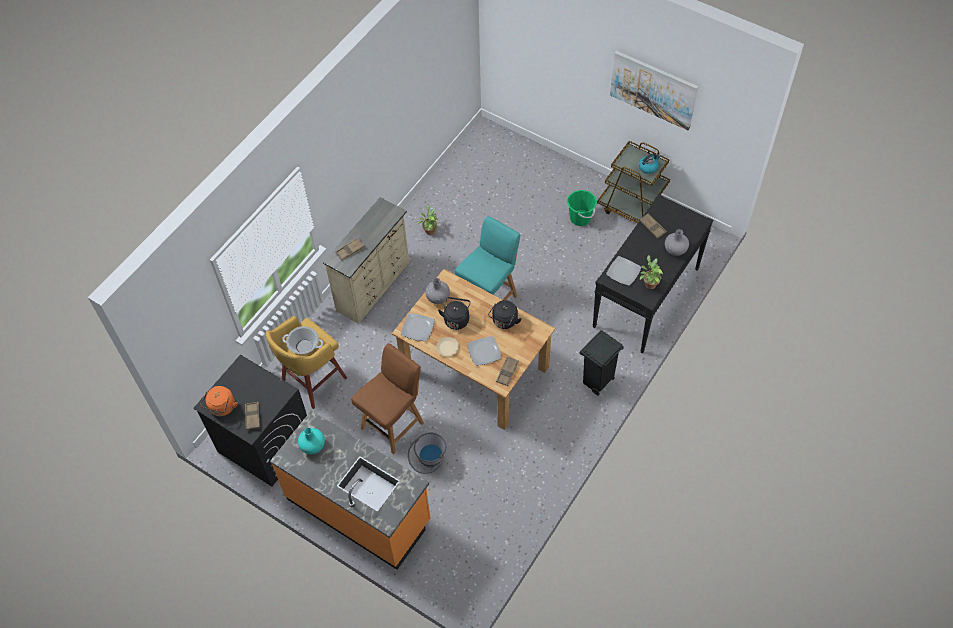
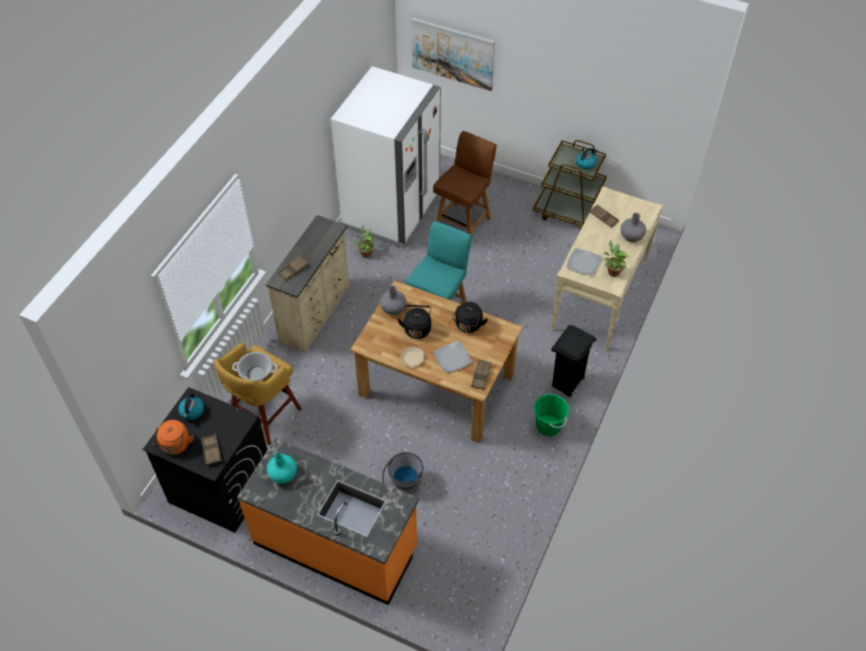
camera: 10 degrees left, 5 degrees down
(240, 378) = (192, 411): none -> kettle
(393, 424) = (359, 451): brown chair -> brown chair (463, 222)
(417, 328) = (377, 342): plate -> none
(461, 189) = (391, 211): none -> white fridge
(580, 218) = (518, 227): green bucket -> green bucket (548, 426)
(646, 298) = (599, 296): black console table -> beige console table
(653, 89) = (587, 79): picture -> picture (452, 53)

